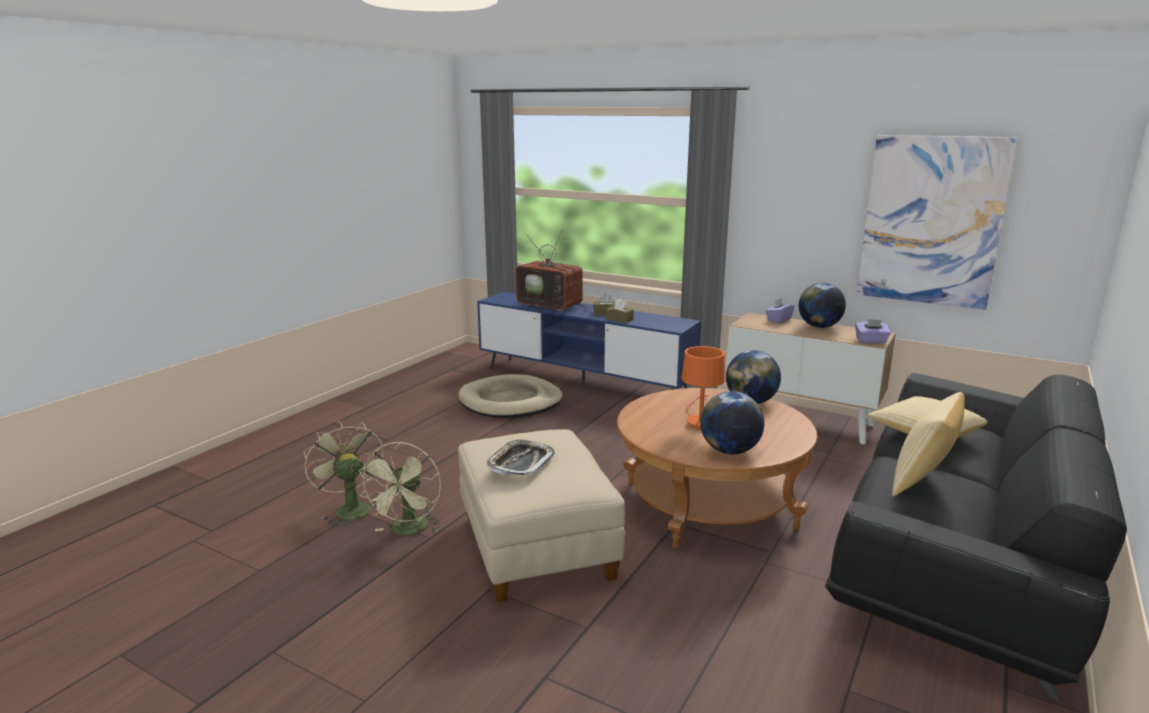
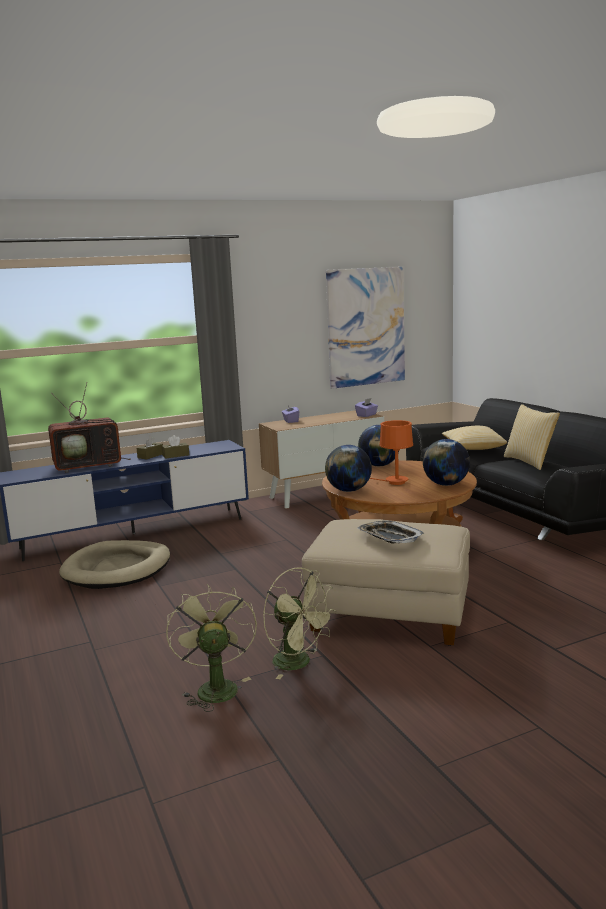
camera: 55 degrees left, 5 degrees down
(349, 509) = (215, 687): green fan -> green fan turned 75 degrees clockwise
(819, 327) = (321, 417): globe -> globe (349, 490)

